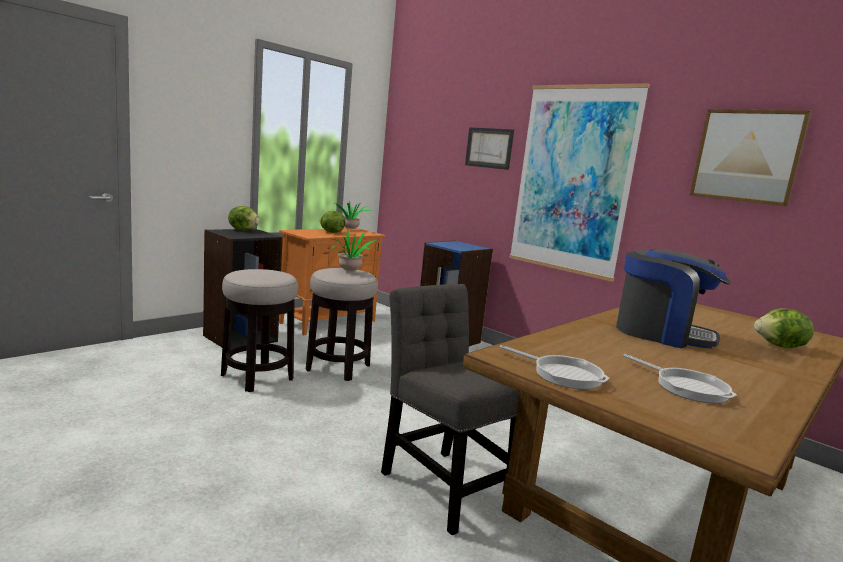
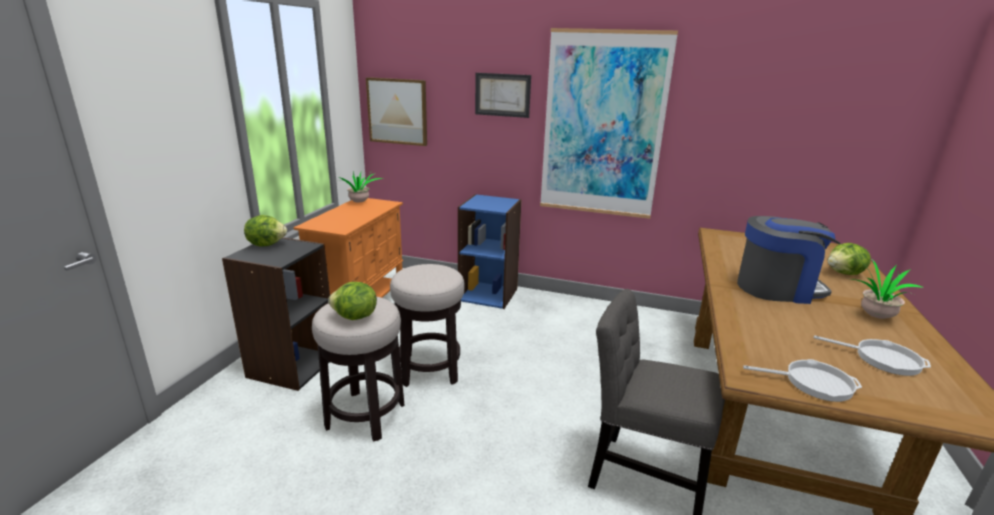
camera: 25 degrees left, 10 degrees up
(331, 232) = (350, 214): lettuce -> lettuce (355, 317)
(350, 271) = (429, 271): potted plant -> potted plant (873, 316)
(747, 156) = (769, 100): picture -> picture (397, 111)

